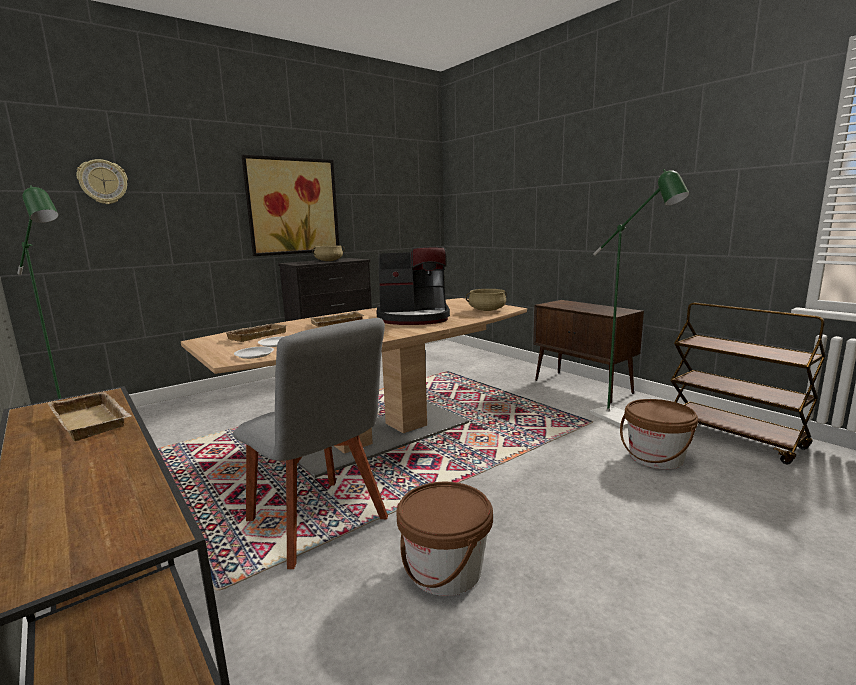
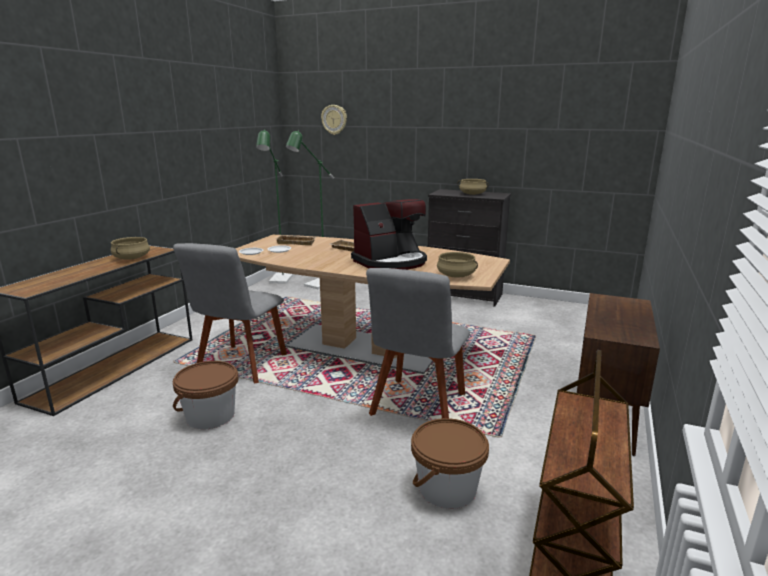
camera: 60 degrees right, 5 degrees up
(94, 421) = (132, 258): beige tray -> beige cooking pot
(293, 206) = (462, 139): picture -> none
(414, 318) = (391, 262): coffee machine -> coffee machine turned 90 degrees counterclockwise
(525, 439) = (417, 407): none -> grey chair
(623, 421) = (527, 457): green floor lamp -> green floor lamp (316, 285)

